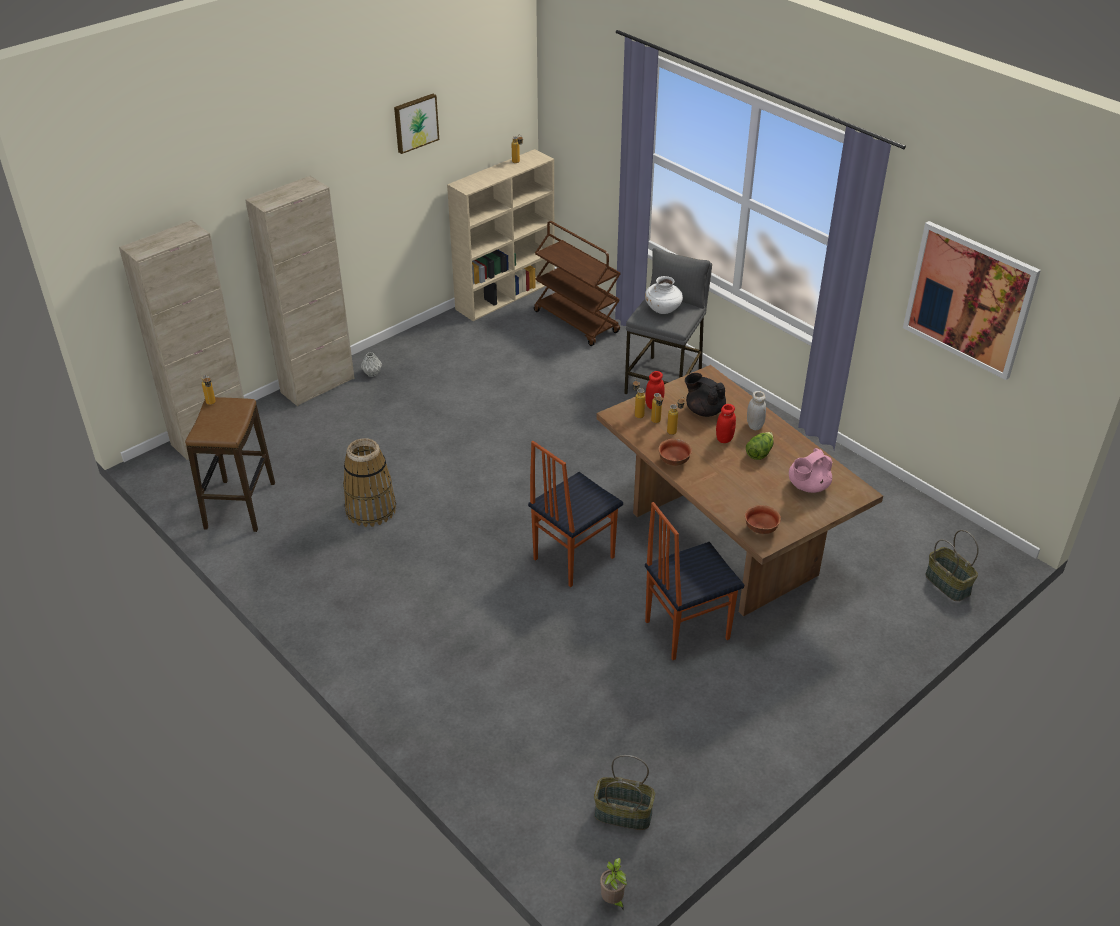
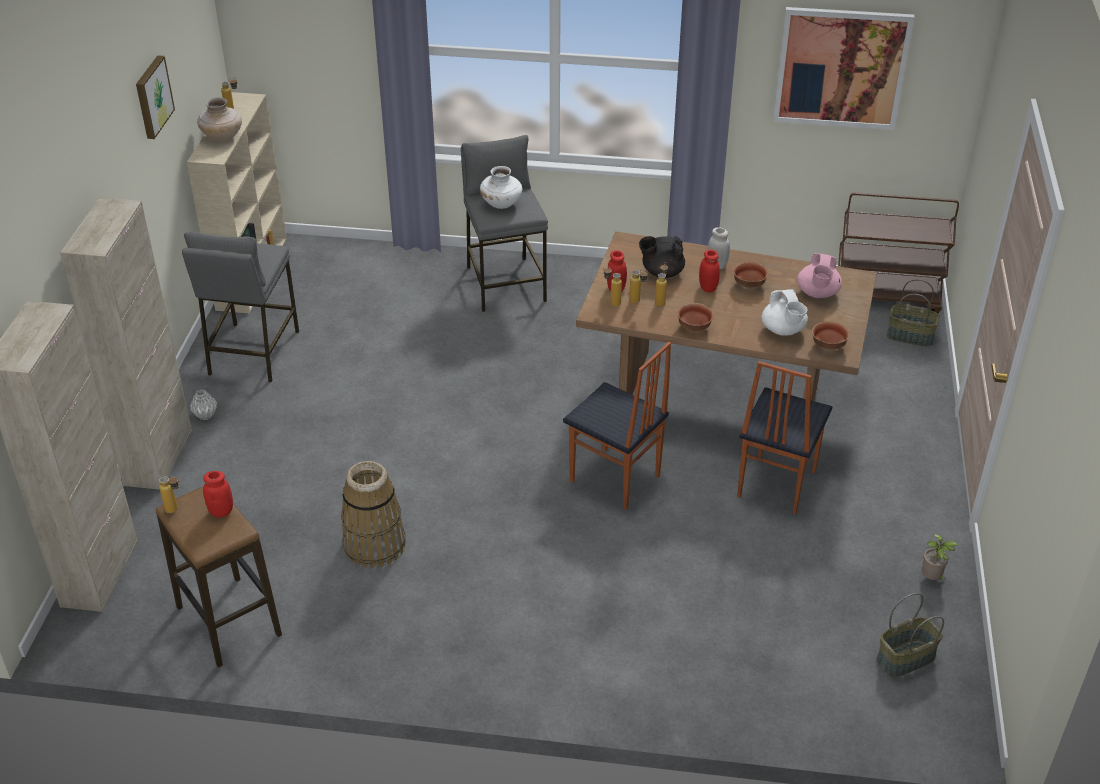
camera: 40 degrees left, 0 degrees up
(234, 419) = (221, 511): none -> red jar
(445, 347) = (252, 352): none -> grey stool
(488, 177) = (222, 137): none -> beige vase
(572, 558) = (614, 480): chair -> chair turned 60 degrees counterclockwise
(577, 322) = (357, 267): brown cart -> brown cart (885, 297)
(613, 900) = (978, 728): potted plant -> potted plant (932, 579)
(740, 499) = (783, 330): none -> white teapot
(759, 452) = (748, 285): lettuce -> bowl

